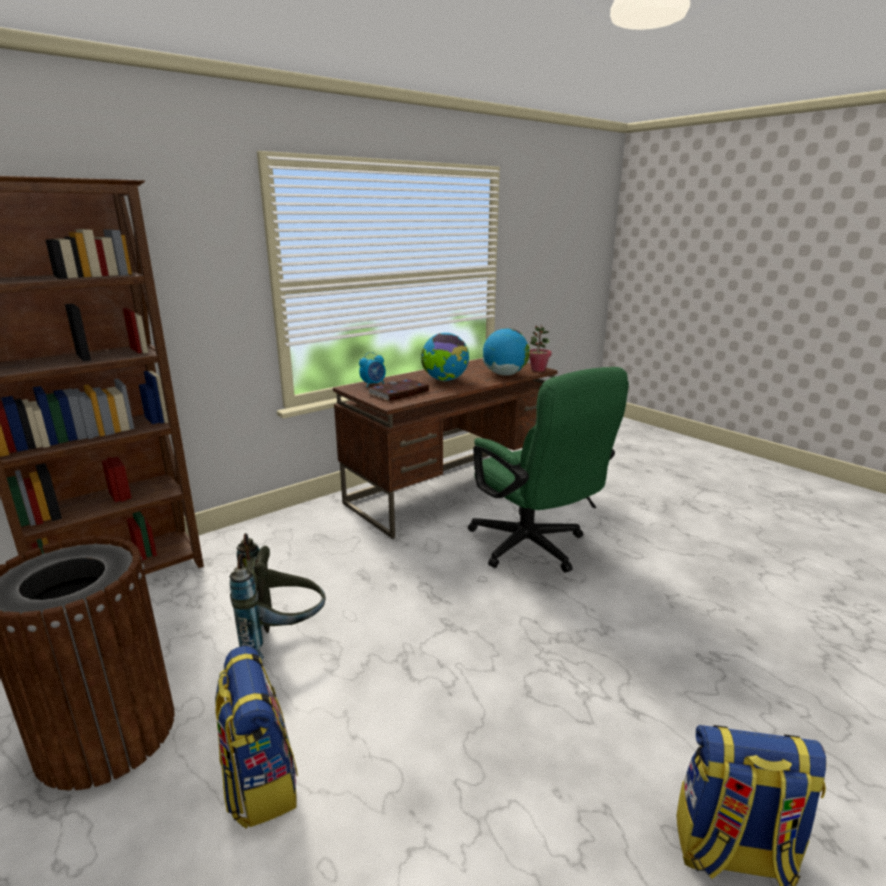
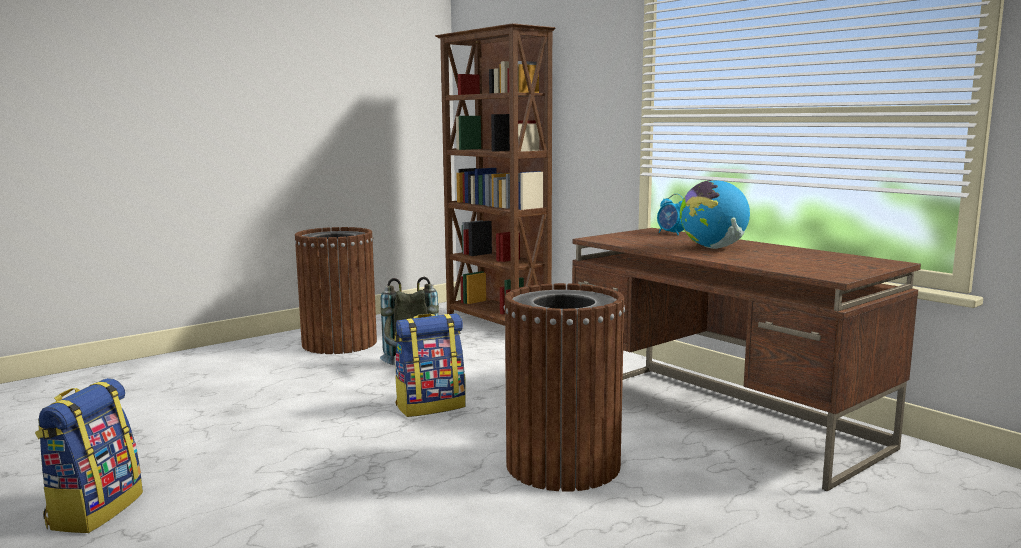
camera: 90 degrees right, 10 degrees down
(260, 781) = (279, 376): backpack -> backpack (431, 406)
(399, 393) = (640, 239): book -> none
(505, 375) = (773, 264): globe -> none
(534, 548) = (562, 465): green office chair -> brown trash can
(538, 370) = (831, 275): potted plant -> none

